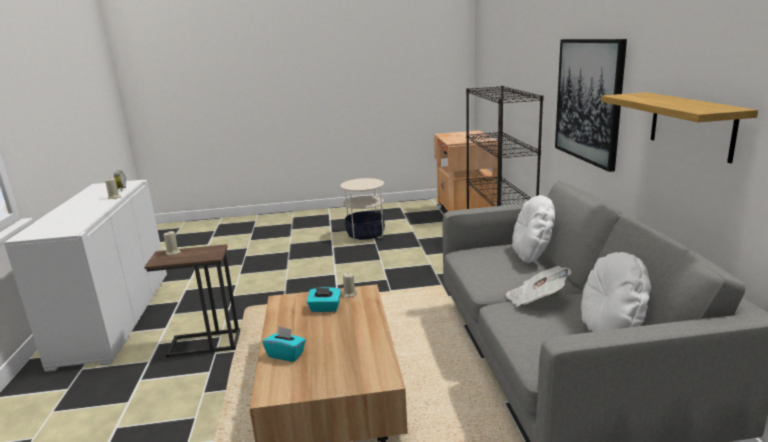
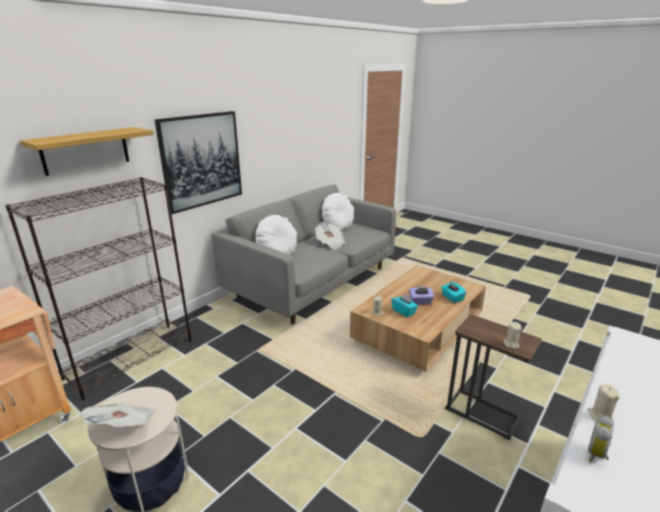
camera: 135 degrees left, 5 degrees up
(320, 328) = (420, 302): none -> purple tissue box
(356, 182) = (124, 427): none -> newspaper
(691, 125) = (282, 145): shelf -> shelf (86, 150)

